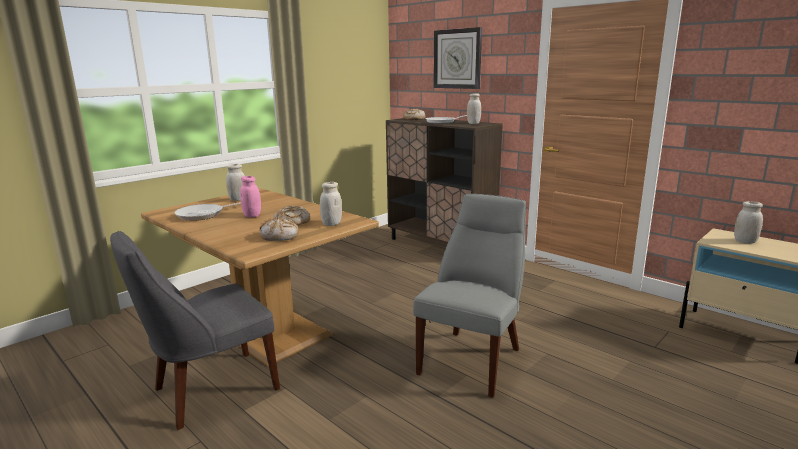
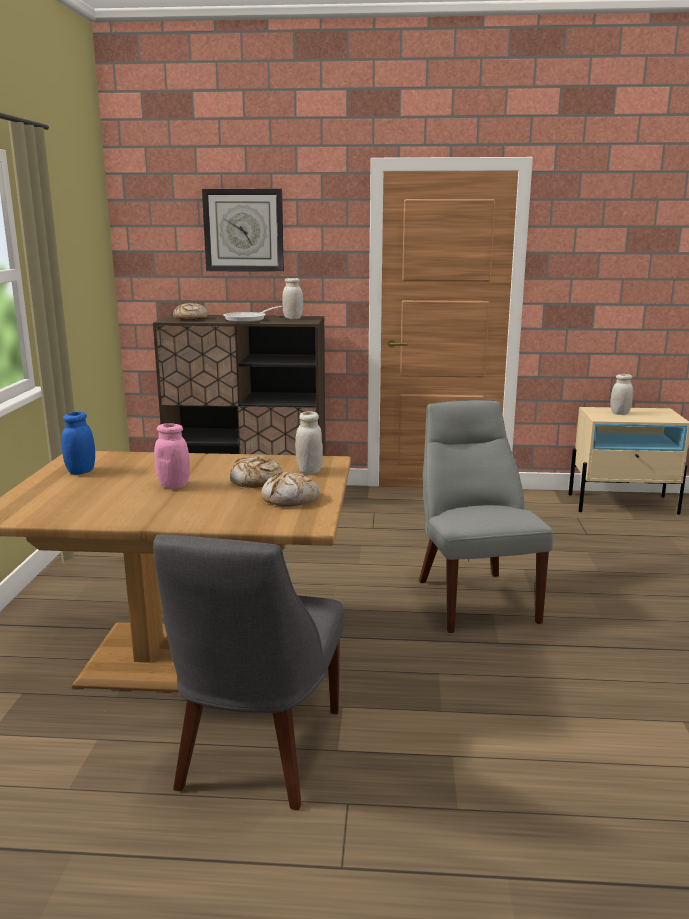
camera: 40 degrees left, 0 degrees up
(203, 215) = (92, 502): frying pan -> none
(238, 199) = (81, 471): white jar -> blue jar

